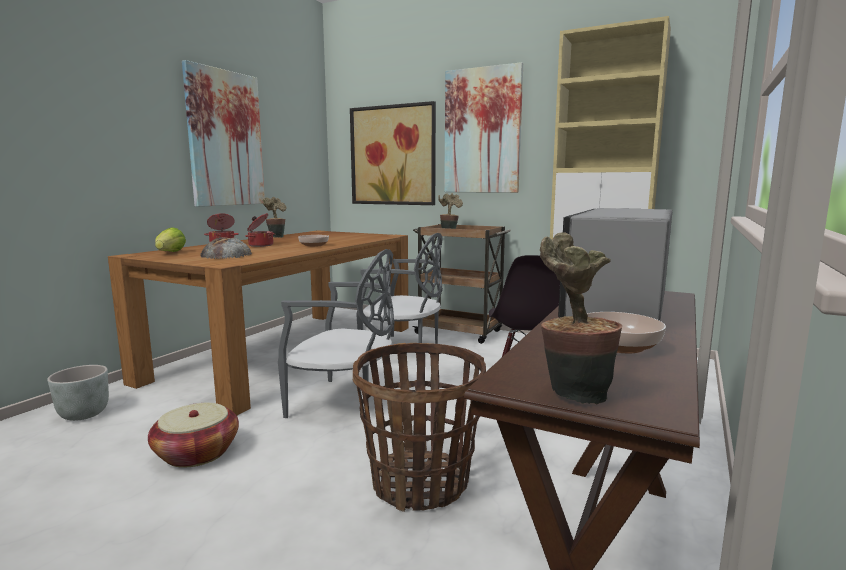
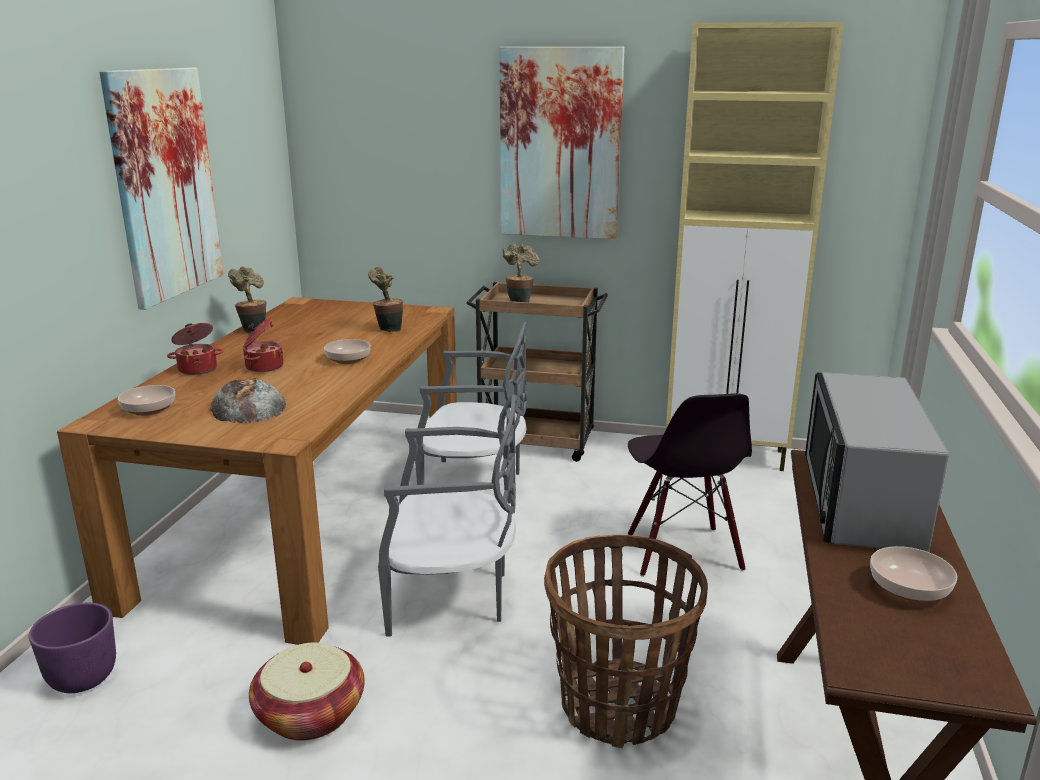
camera: 15 degrees left, 10 degrees up
(84, 415) = (83, 679): grey planter -> purple planter
(170, 253) = (149, 409): lettuce -> bowl
(393, 155) = (410, 172): picture -> none
(572, 393) = (917, 677): potted plant -> potted plant (388, 329)

